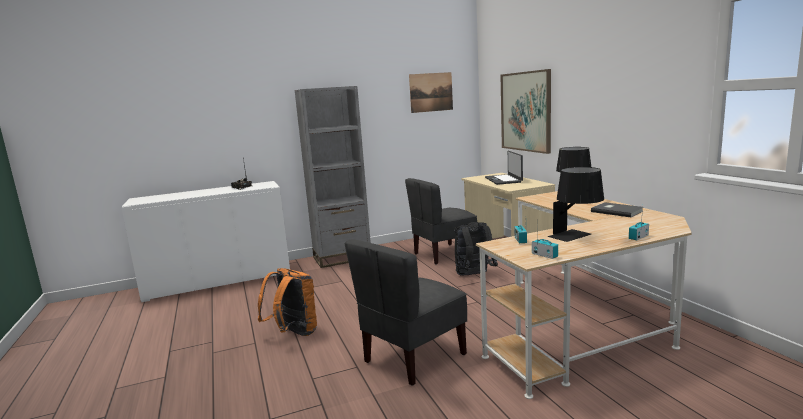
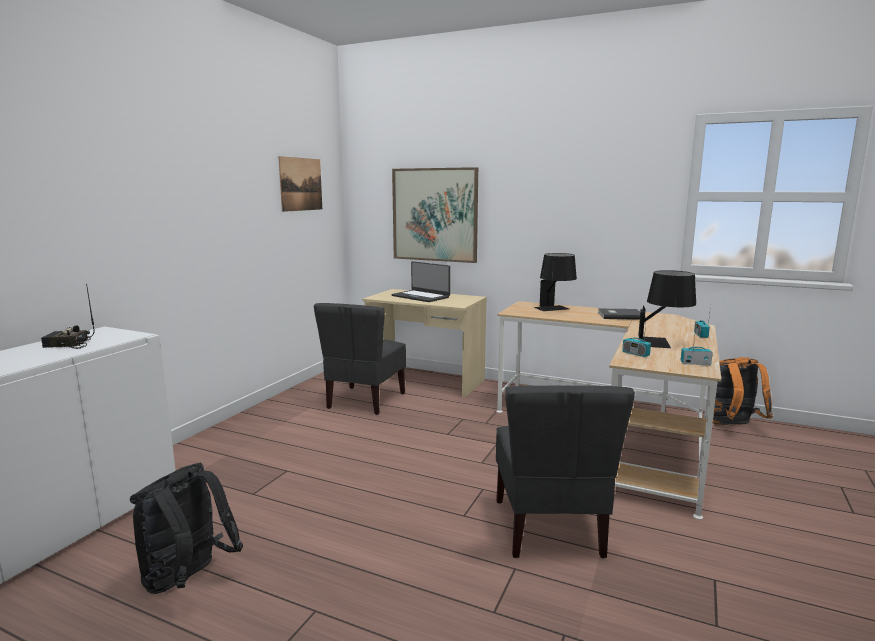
camera: 45 degrees left, 0 degrees up
(293, 333) = (352, 568): orange backpack -> orange backpack (731, 426)
(342, 258) = (226, 439): grey bookcase -> none
(474, 275) = (441, 416): black backpack -> black backpack (187, 580)

